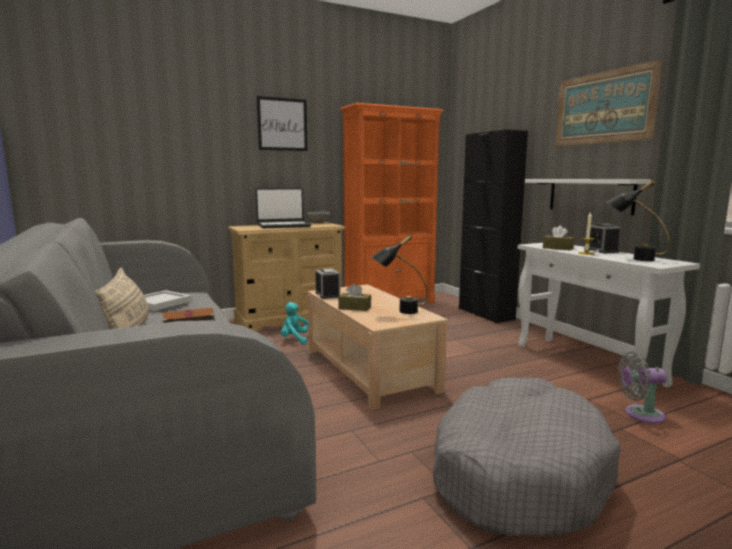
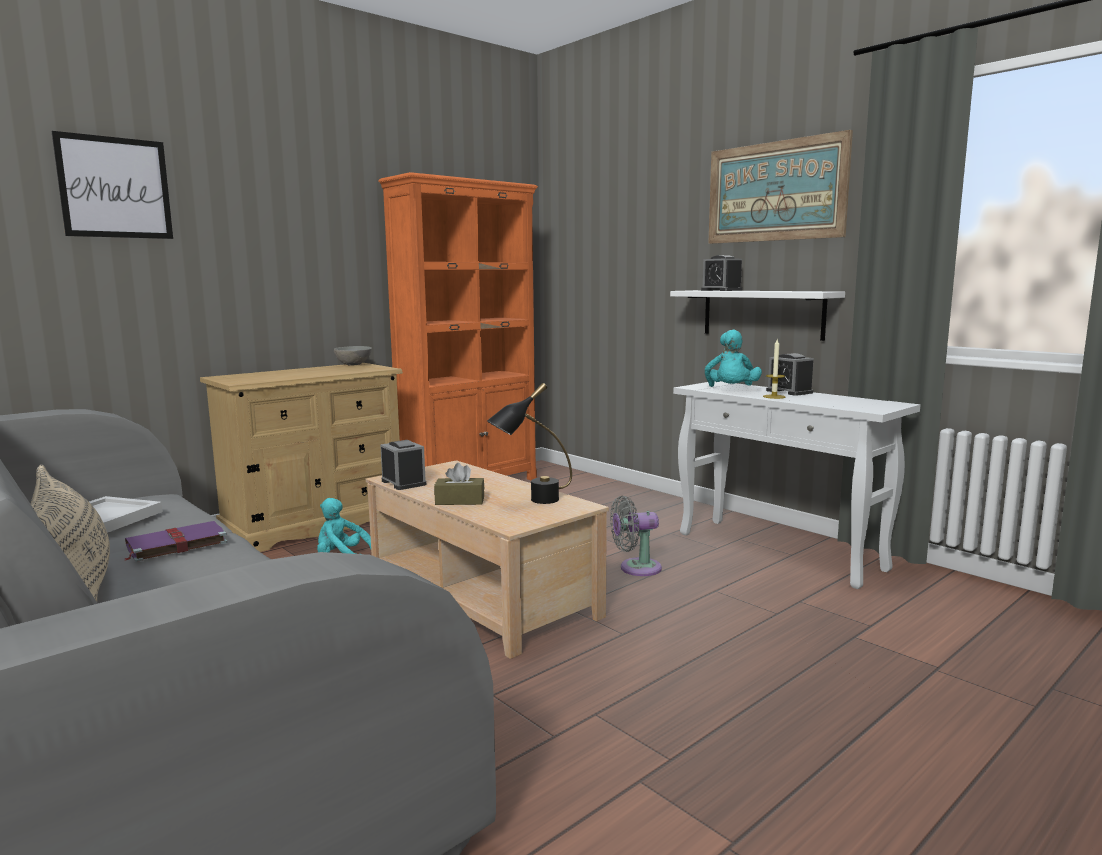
camera: 15 degrees left, 0 degrees up
(187, 318) = (175, 544): brown book -> purple book
(282, 124) = (285, 205): picture -> picture (115, 188)
(283, 226) = (299, 372): laptop -> none
(486, 314) = (617, 490): black cabinet -> none
(516, 472) = (750, 721): grey dog bed -> none
(557, 248) = (731, 391): brown tissue box -> turquoise plush toy
(560, 178) = (721, 290): none -> alarm clock
(633, 258) = (837, 401): black table lamp -> none
(640, 415) = (870, 614): grey fan -> grey fan (636, 568)

